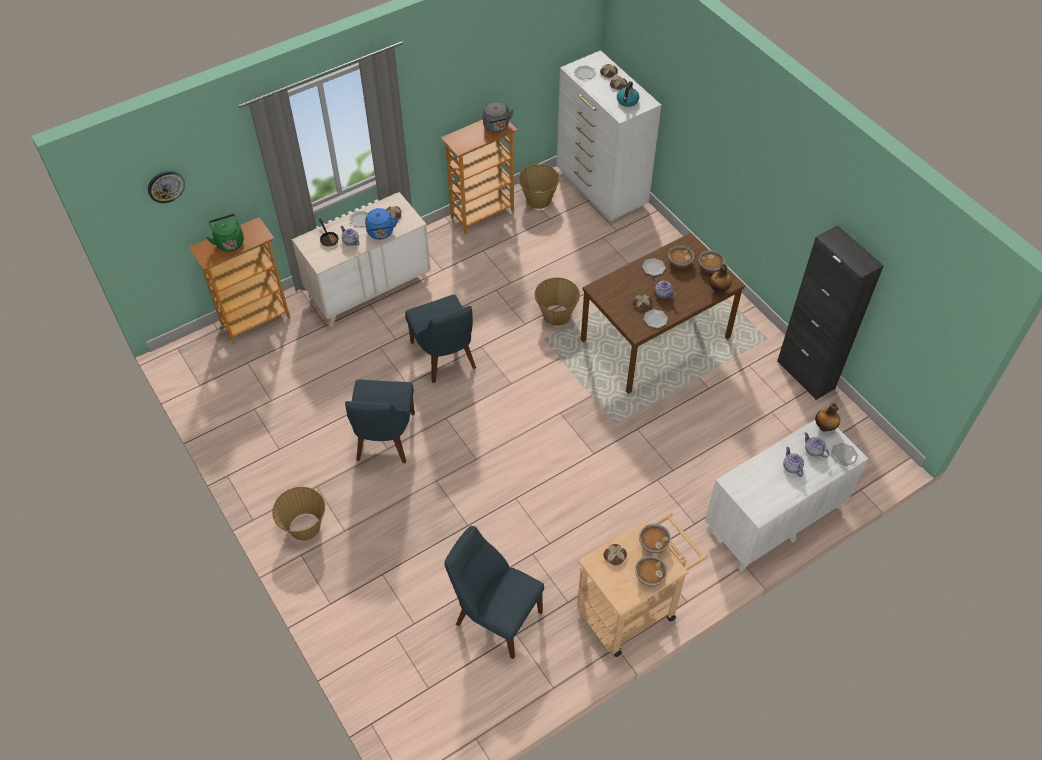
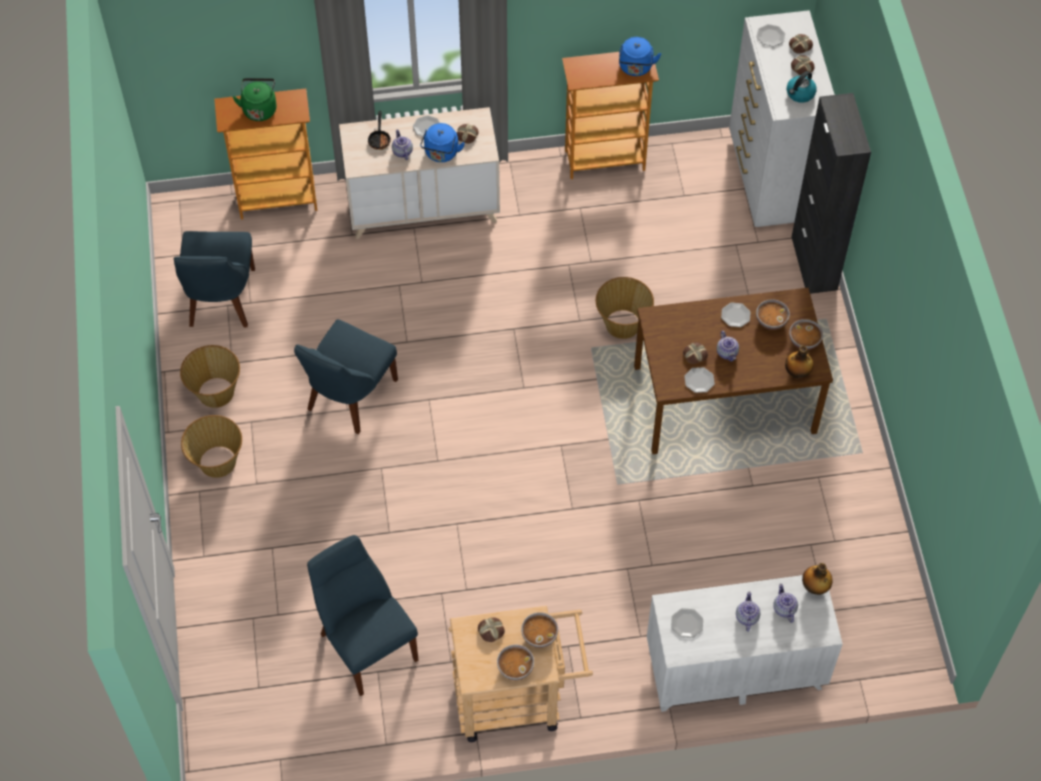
camera: 25 degrees right, 5 degrees up
(166, 186) = (200, 30): wall clock -> none
(444, 357) = (465, 326): blue chair -> blue chair (221, 301)
(497, 127) = (635, 68): grey kettle -> blue kettle
(538, 199) = (684, 165): basket -> basket (215, 392)
(805, 374) = (881, 516): black cabinet -> black cabinet (814, 263)
(843, 455) = (815, 628): plate -> plate (686, 623)

